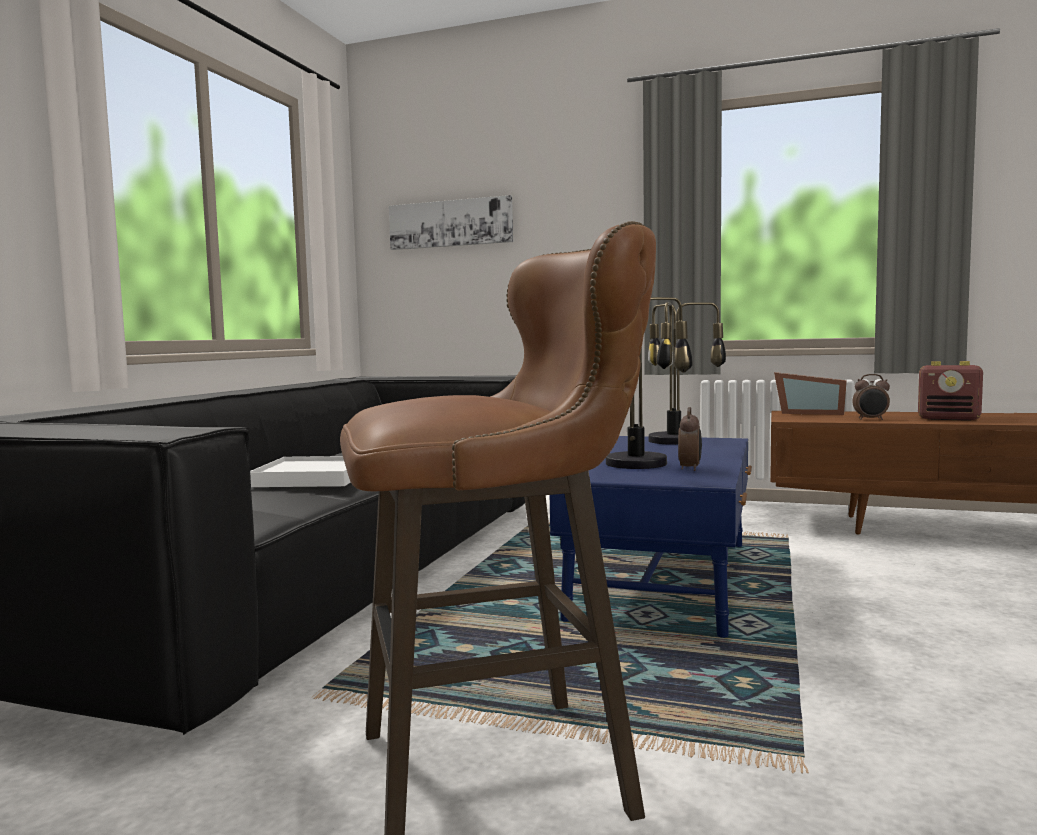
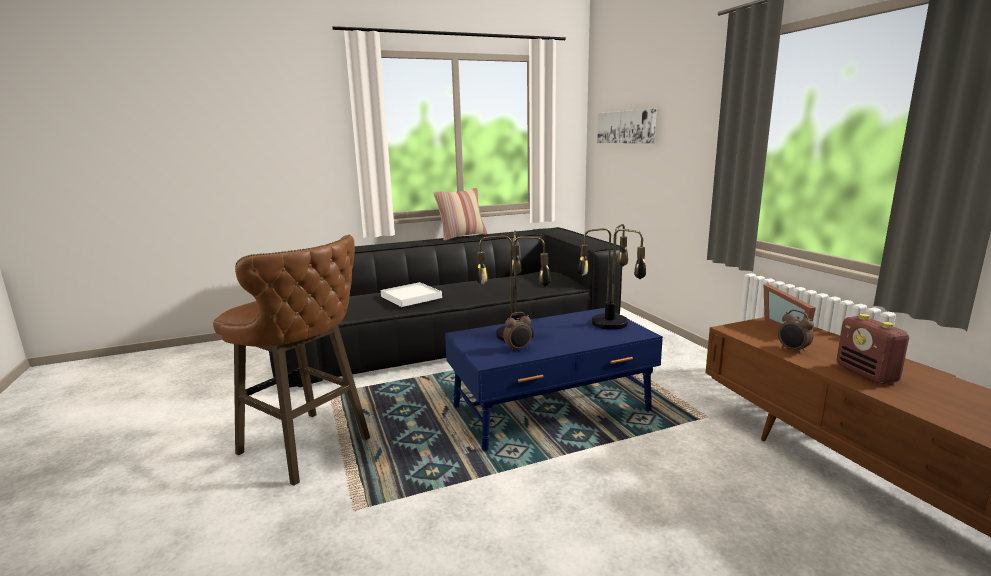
camera: 50 degrees right, 10 degrees up
(250, 388) = (462, 236): none -> pillow

